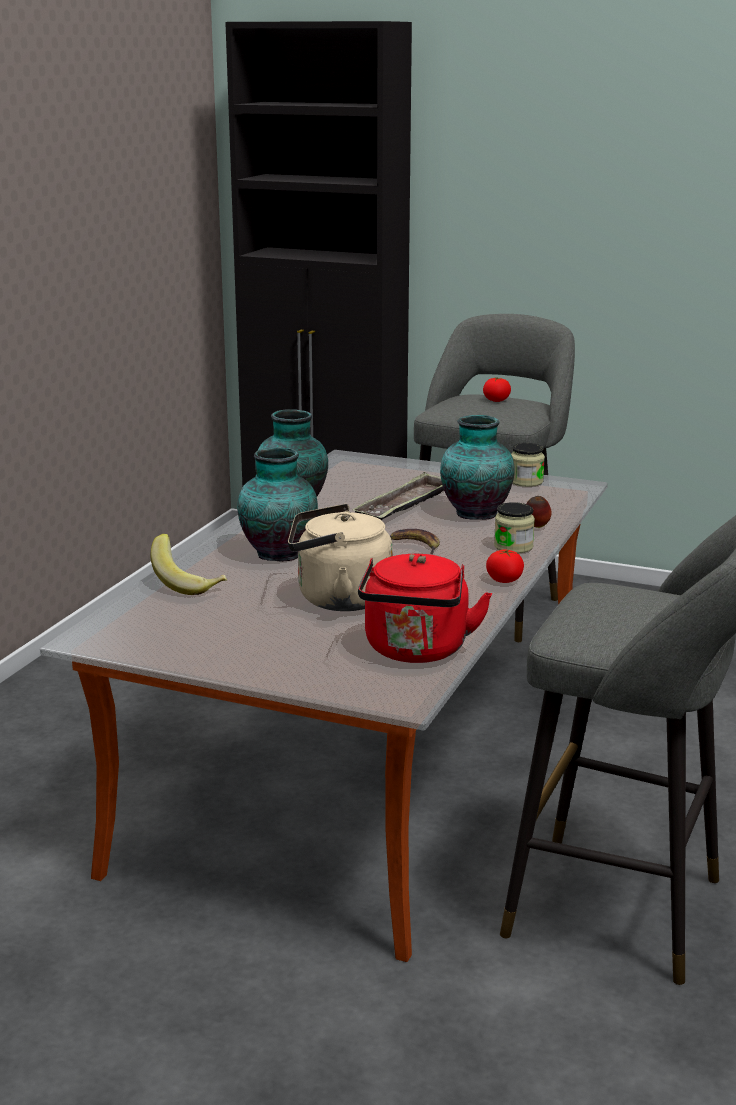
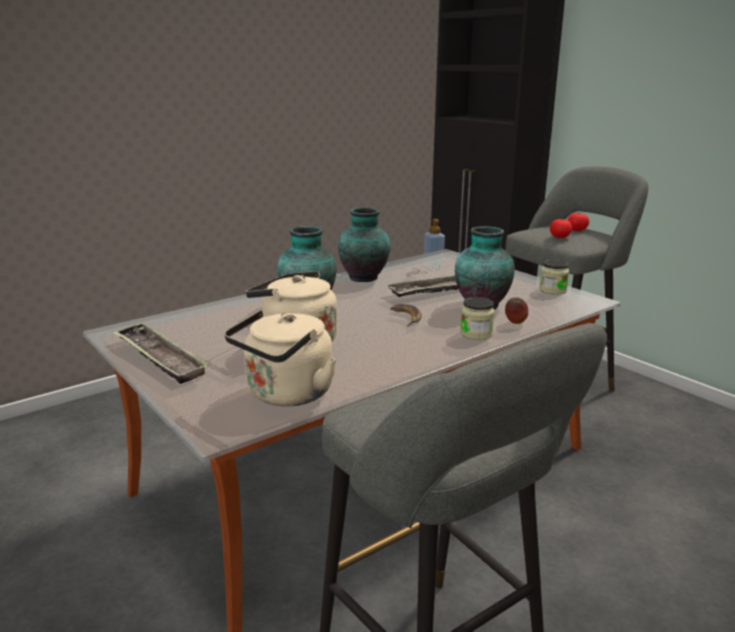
camera: 30 degrees right, 0 degrees up
(189, 584) = (225, 312): banana -> none
(208, 652) = (160, 358): none -> tray
(354, 476) = (433, 266): none -> soap dispenser
(416, 651) = (286, 395): red kettle -> beige kettle
(504, 580) = (433, 357): tomato -> tomato (559, 237)

